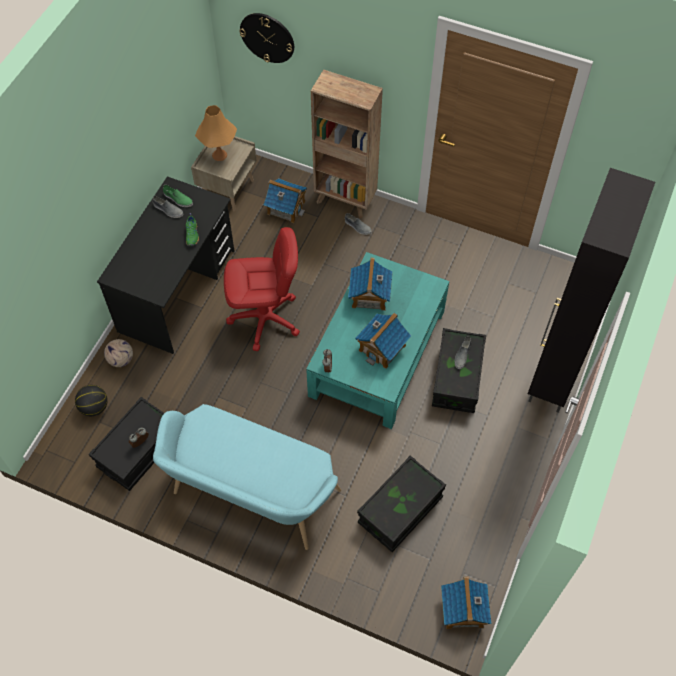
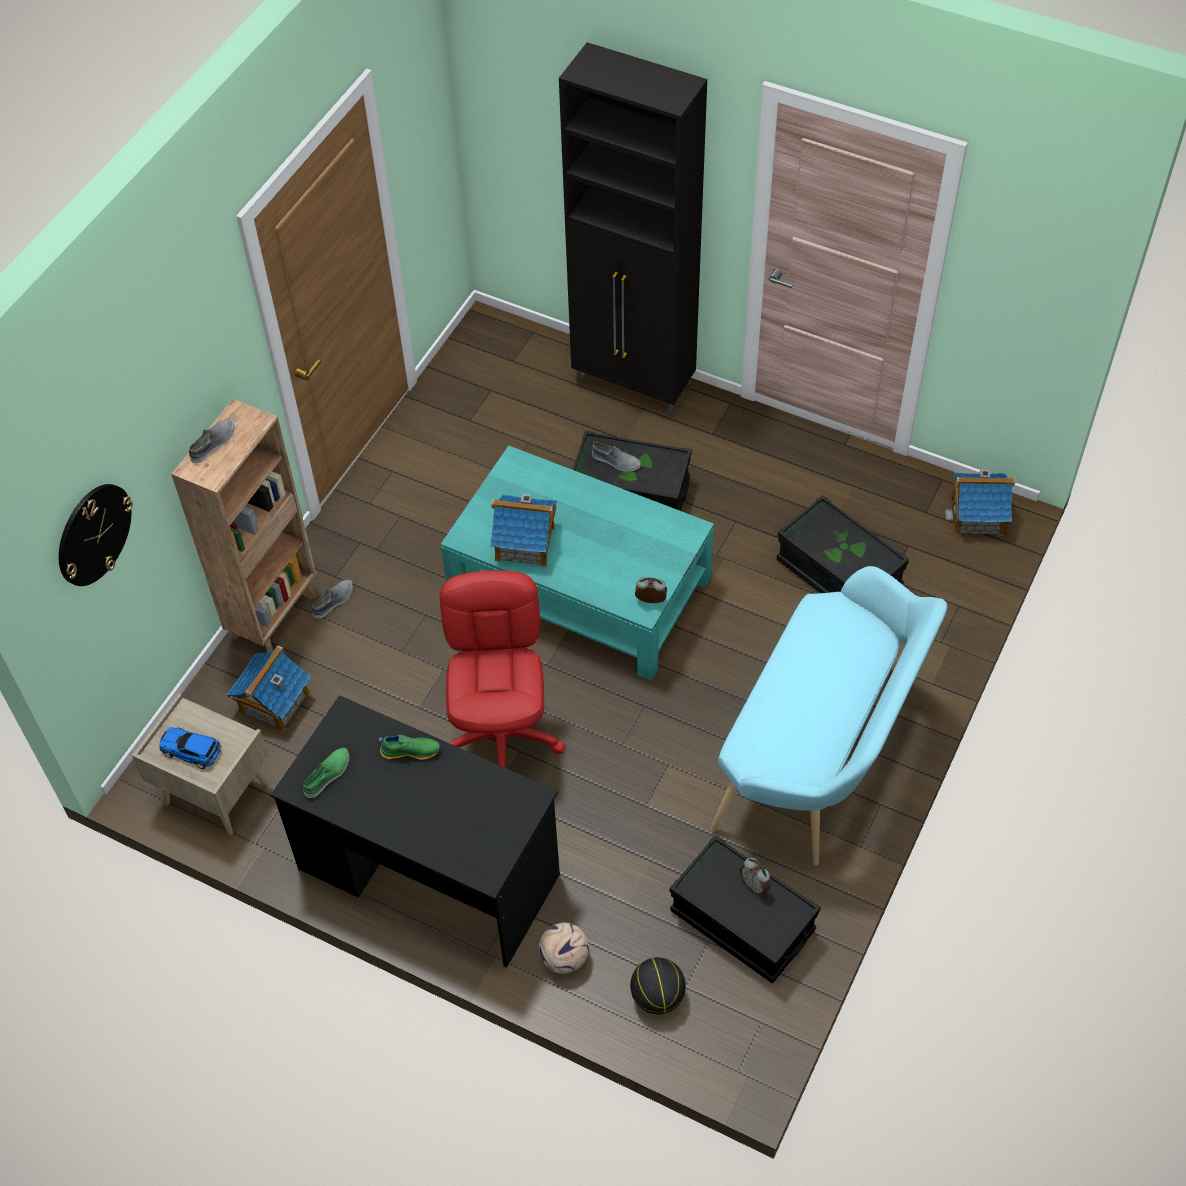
camera: 85 degrees left, 5 degrees down
(168, 210) = (350, 790): grey shoe -> grey shoe (213, 443)
(219, 155) = (192, 751): orange table lamp -> toy car
(382, 348) = (620, 532): toy house -> none

